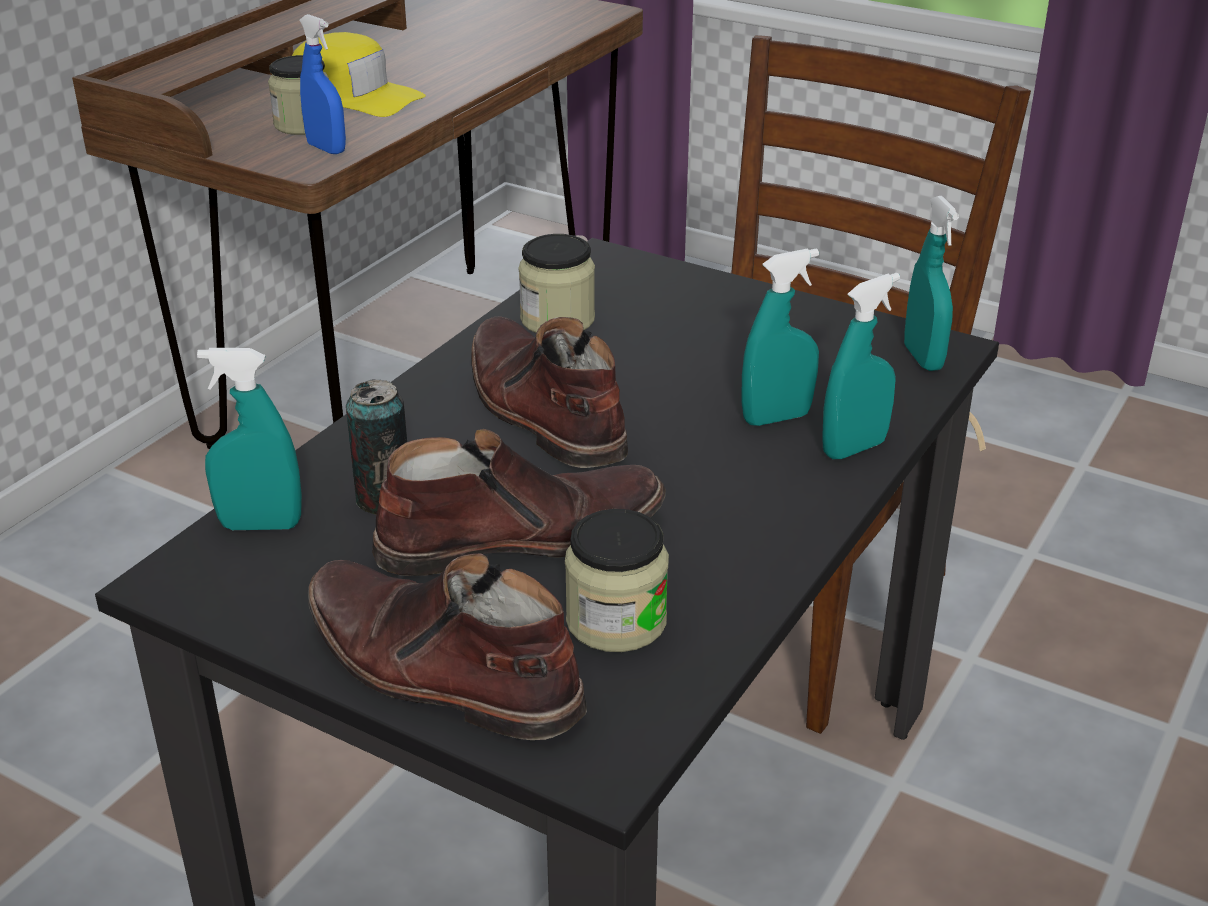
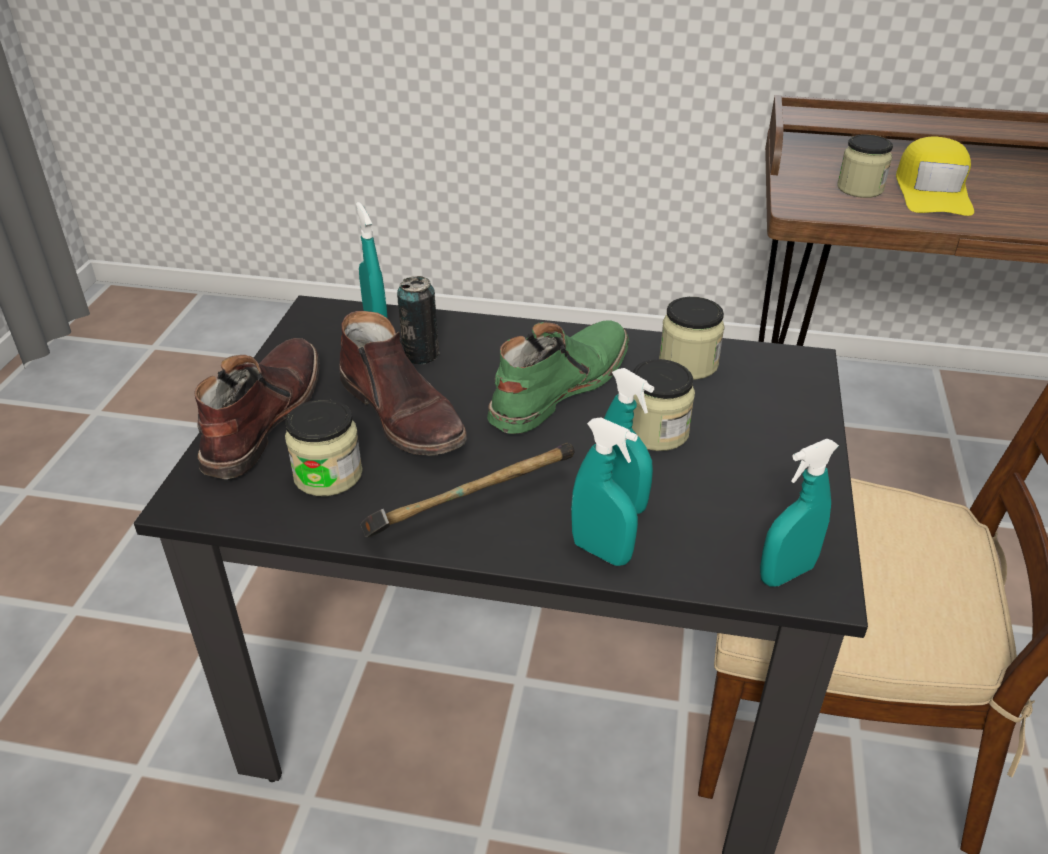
camera: 70 degrees right, 5 degrees up
(326, 149) = (833, 206): blue spray bottle -> none
(542, 411) = (558, 387): brown boot -> green boot
(671, 369) = (656, 432): none -> jar
(744, 521) = (466, 509): none -> hammer

